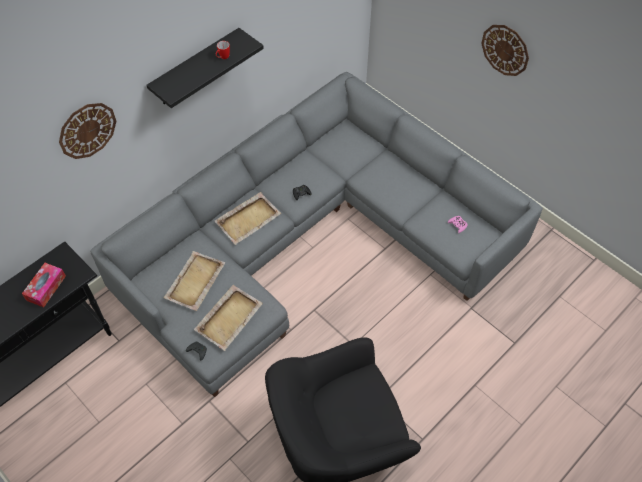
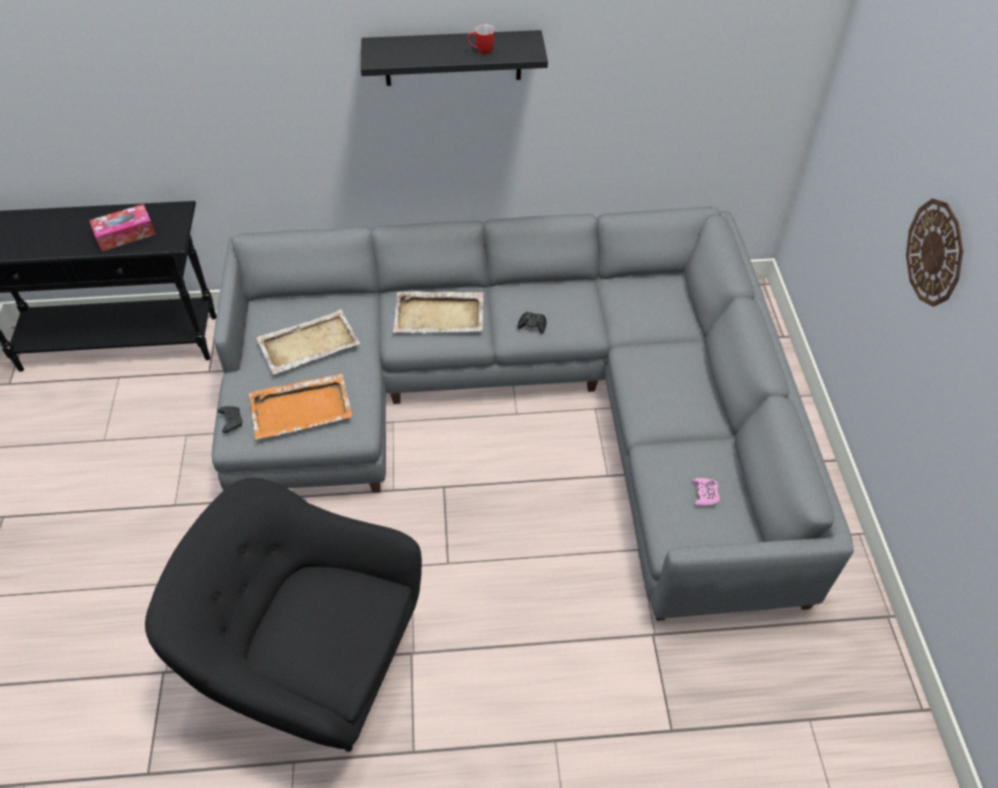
camera: 40 degrees right, 5 degrees down
(87, 130) = (255, 56): wall clock -> none
(229, 317) = (302, 408): beige tray -> orange tray

